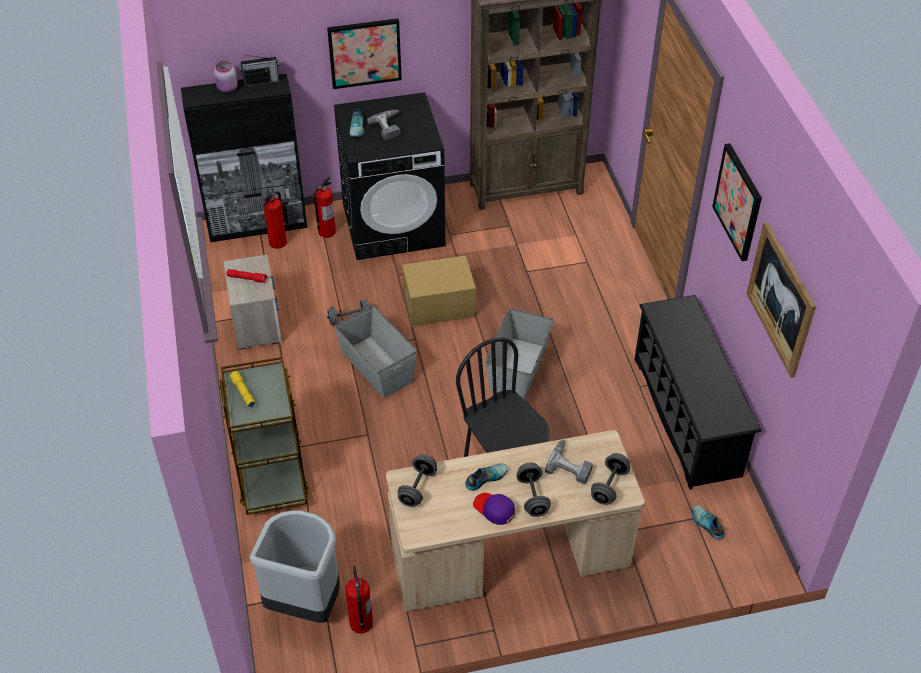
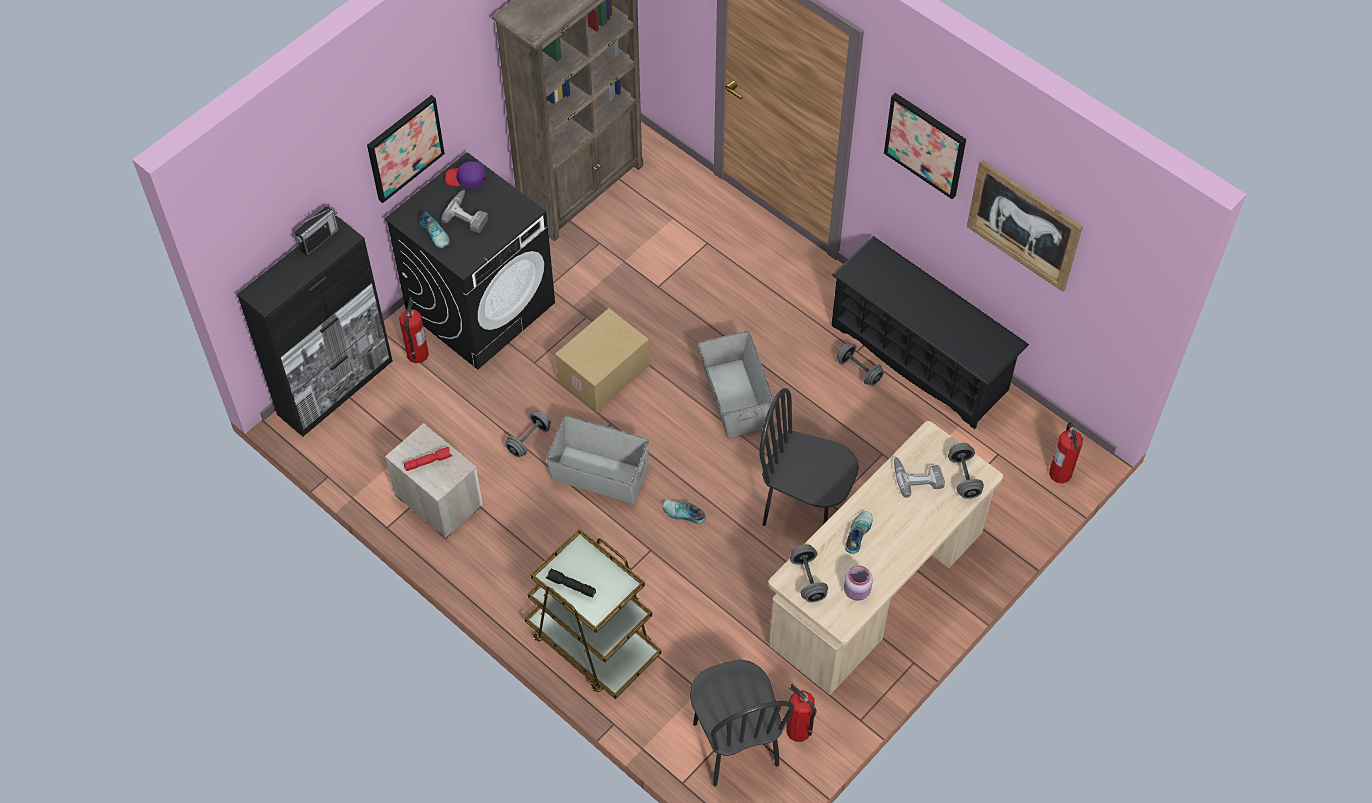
camera: 35 degrees left, 10 degrees up
(227, 89) = (291, 268): pink jar -> pink jar (857, 591)
(242, 392) = (570, 586): yellow flashlight -> black flashlight
(278, 242) = (376, 395): fire extinguisher -> fire extinguisher (1060, 473)
(305, 603) = (734, 744): grey trash can -> black chair
(494, 510) = (888, 559): purple cap -> purple cap (466, 178)
(532, 497) = (910, 526): grey dumbbell -> grey dumbbell (859, 370)
(706, 525) = (1012, 454): shoe -> shoe (683, 514)

